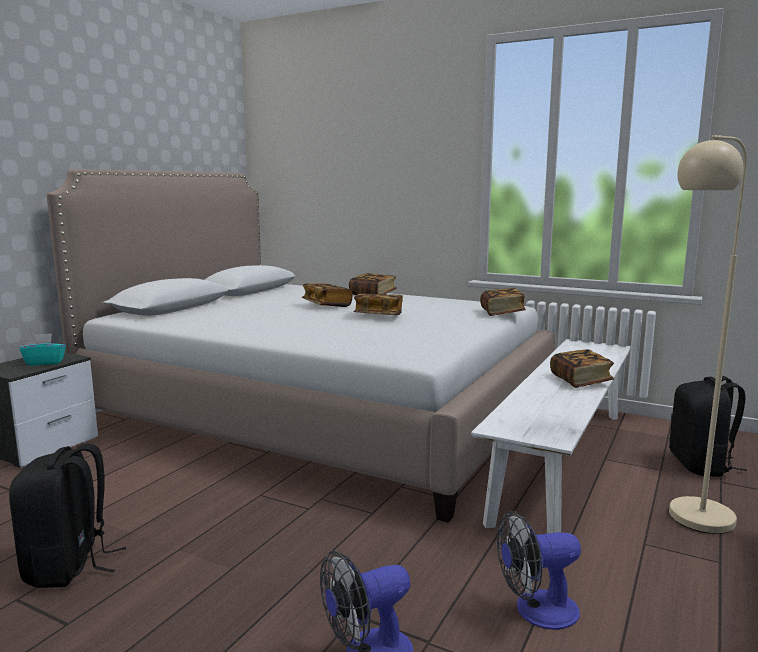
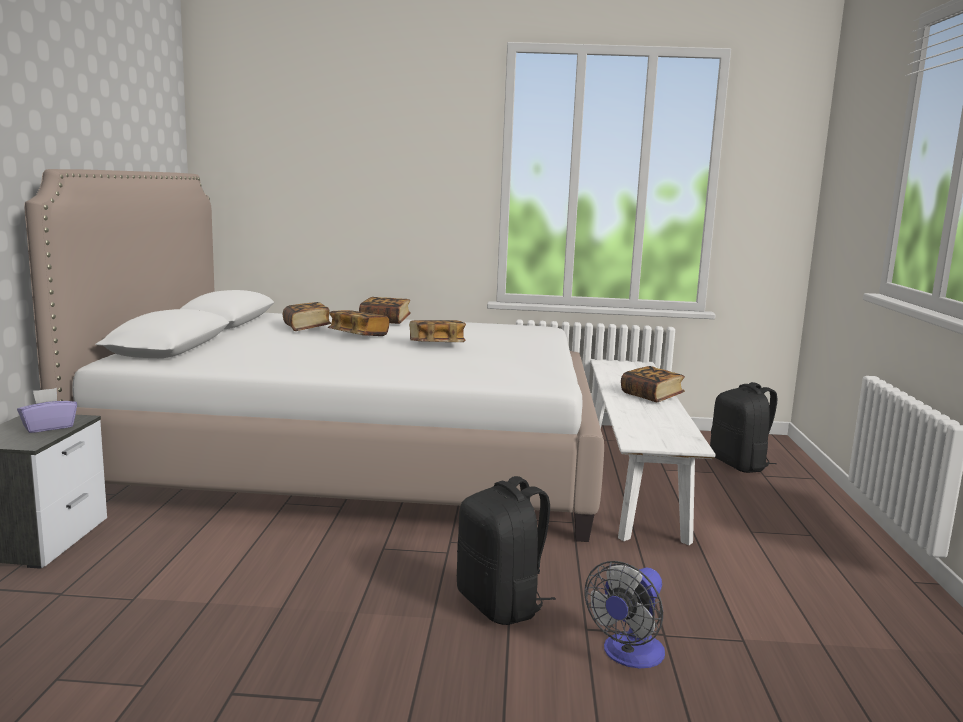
camera: 25 degrees left, 0 degrees up
(45, 362) = (48, 427): turquoise tissue box -> purple tissue box
(69, 566) = (253, 652): black backpack -> black backpack (501, 605)
(502, 313) = (549, 335): book -> book (307, 328)
(536, 611) = (720, 595): fan -> none
(689, 523) = (768, 510): beige floor lamp -> none

